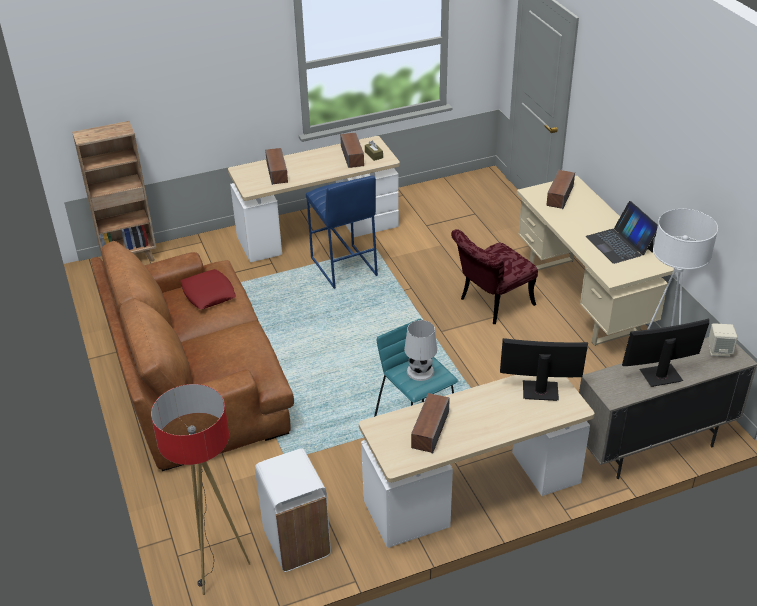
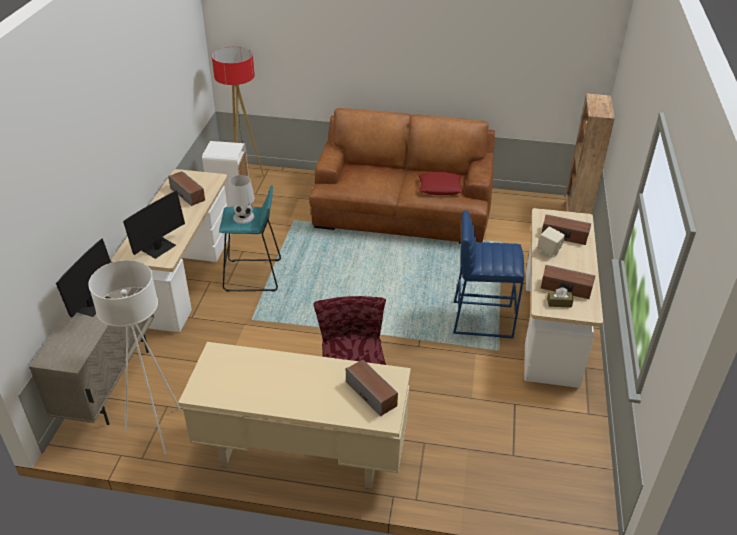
camera: 120 degrees right, 0 degrees up
(620, 244) = (252, 387): laptop -> none
(719, 350) = (67, 354): beige speaker -> beige speaker (549, 252)

